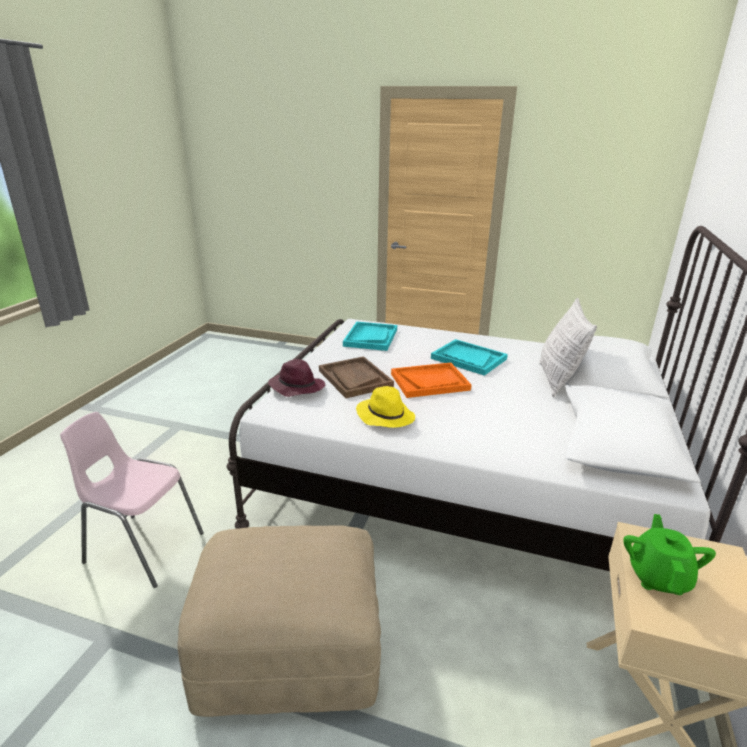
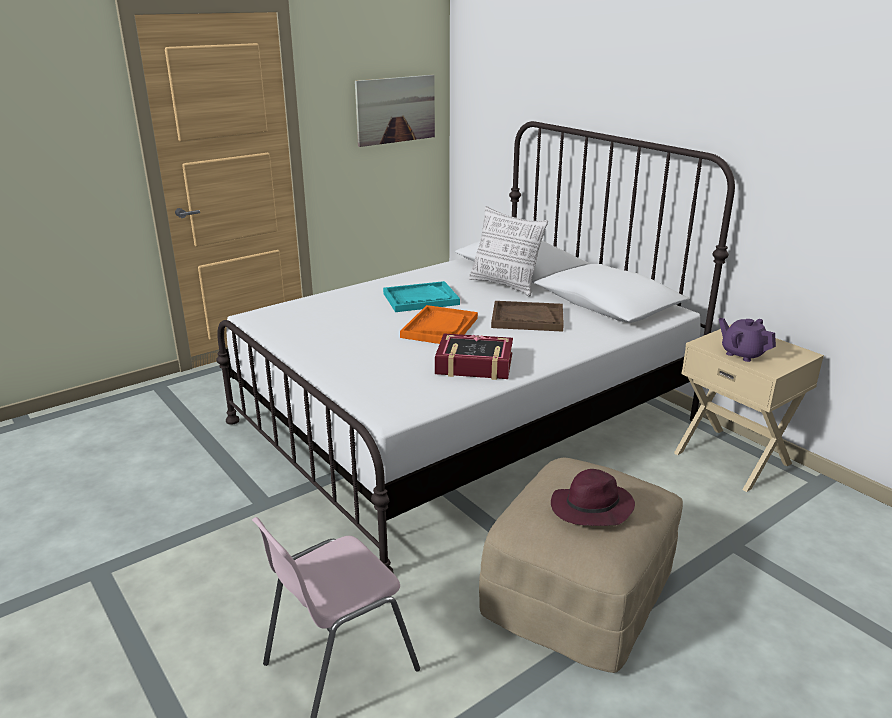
camera: 55 degrees left, 0 degrees up
(296, 387) = (361, 386): purple hat -> purple hat (590, 509)
(355, 378) = (384, 355): brown tray -> brown tray (527, 318)
(370, 337) = (303, 321): turquoise tray -> none
(385, 416) = (474, 365): yellow hat -> book
(611, 198) = (395, 110): none -> picture
(658, 577) = (742, 354): green teapot -> purple teapot

